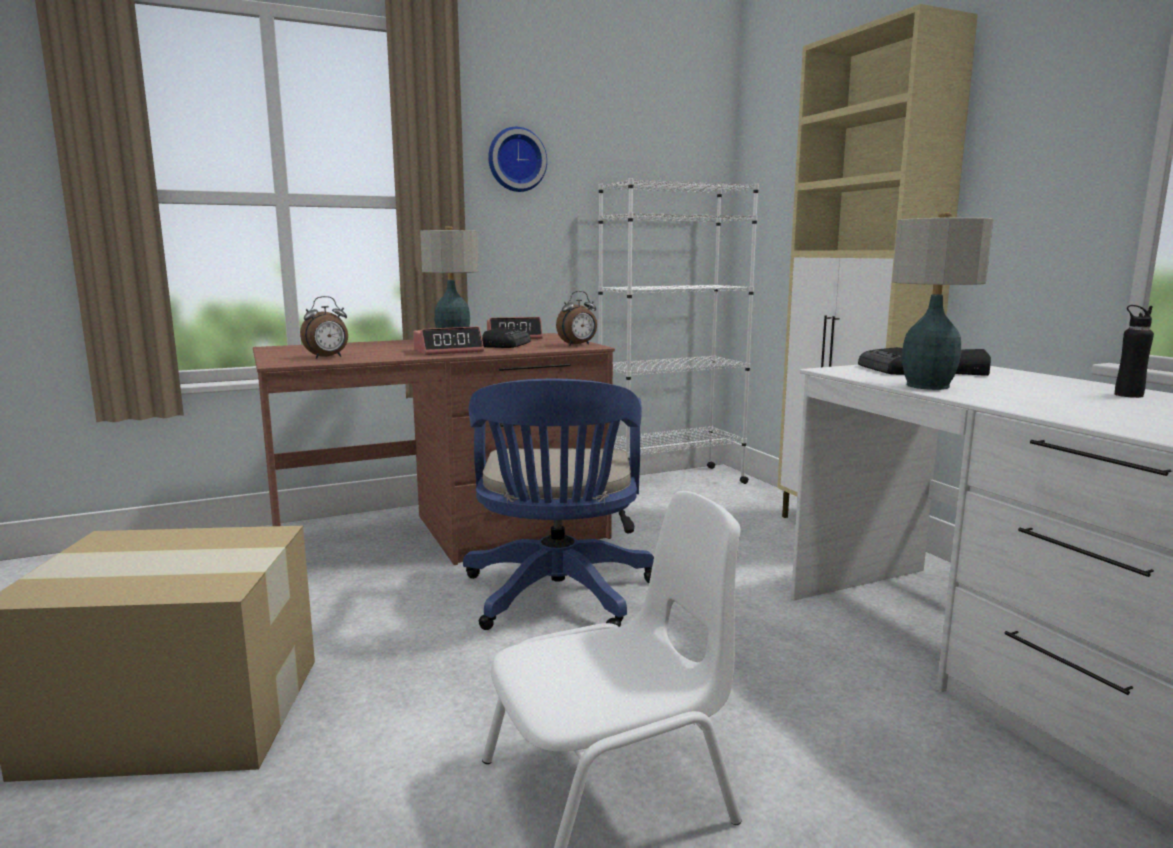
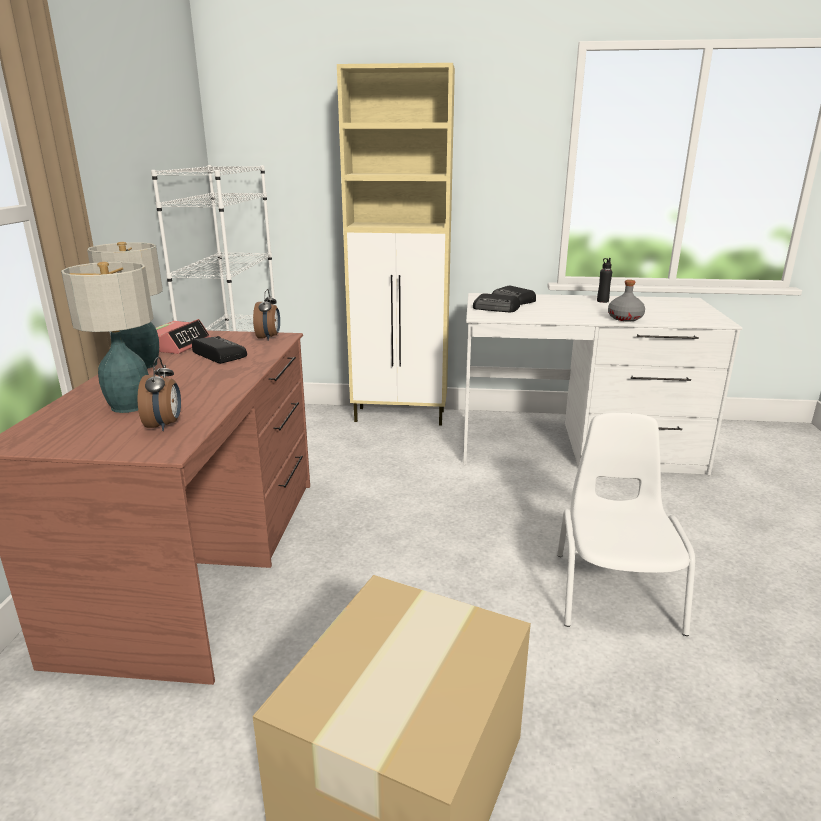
camera: 60 degrees left, 10 degrees up
(449, 351) = (220, 377): alarm clock -> none
(516, 160) = (92, 149): wall clock -> none
(558, 598) = (382, 538): blue office chair -> none
(928, 386) = (551, 316): table lamp -> table lamp (129, 406)
(1051, 410) = (625, 318): none -> grey bottle

